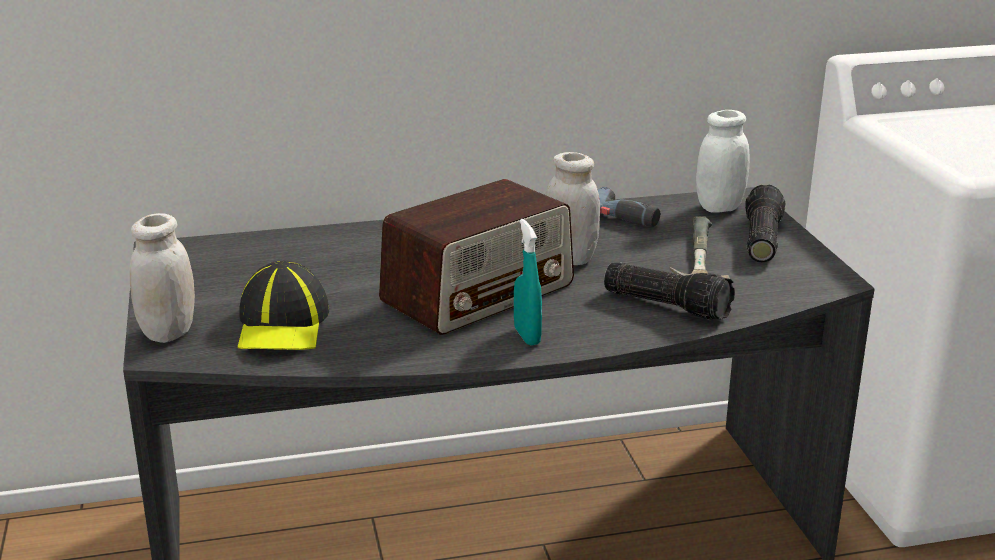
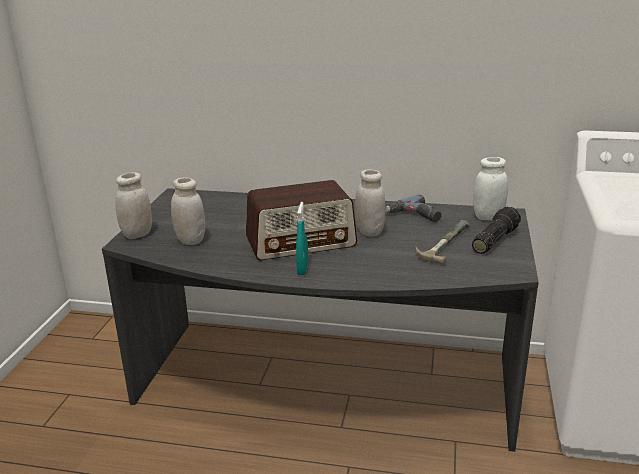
camera: 25 degrees right, 0 degrees up
(283, 325) = (190, 240): cap -> white jar
(668, 305) = (398, 267): flashlight -> none

